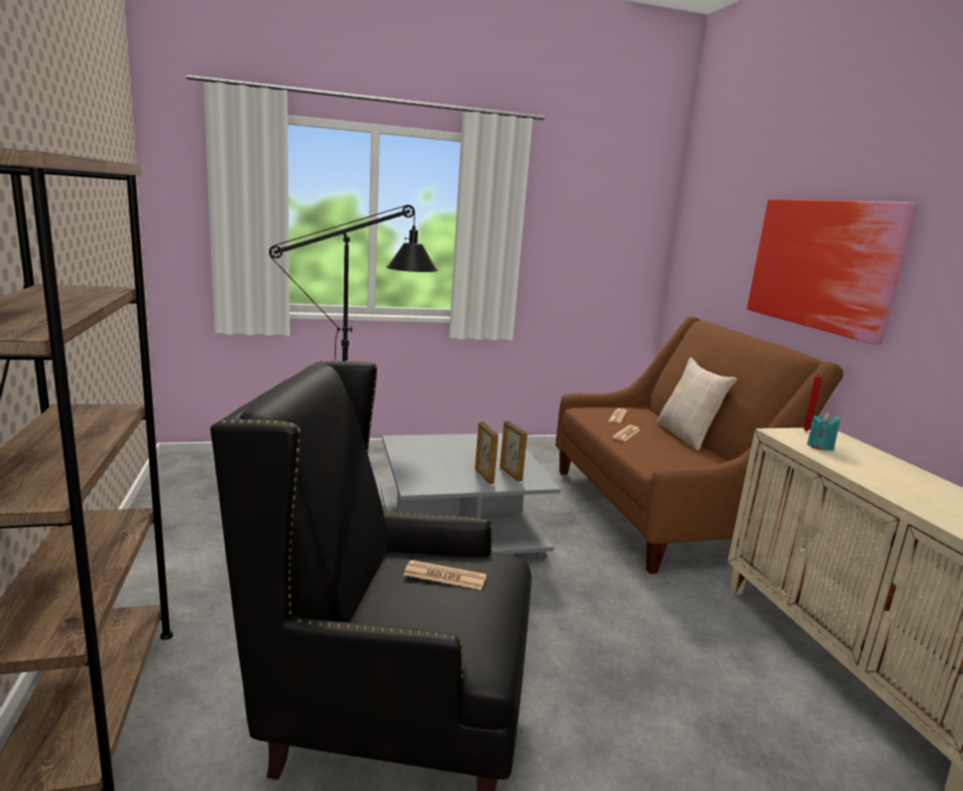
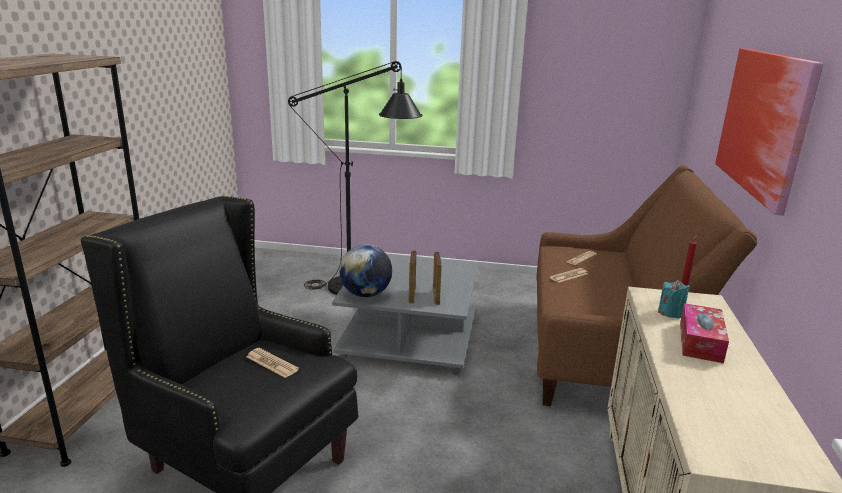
camera: 25 degrees right, 5 degrees up
(431, 481) = (366, 294): none -> globe
(687, 436) = (630, 286): beige pillow -> none
(877, 468) = (700, 342): none -> tissue box

